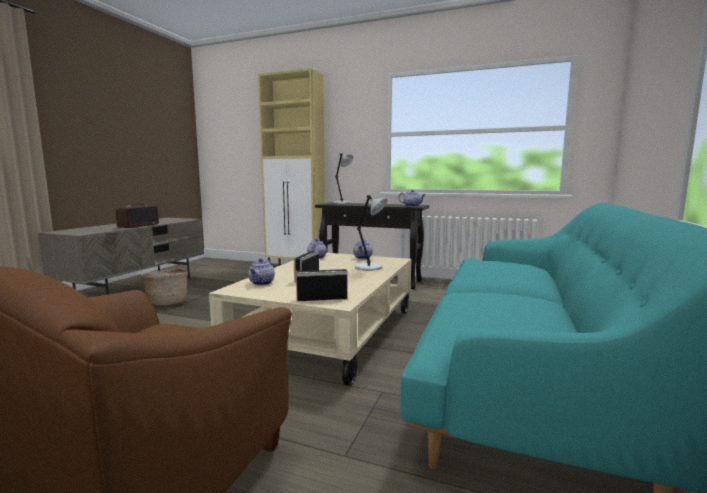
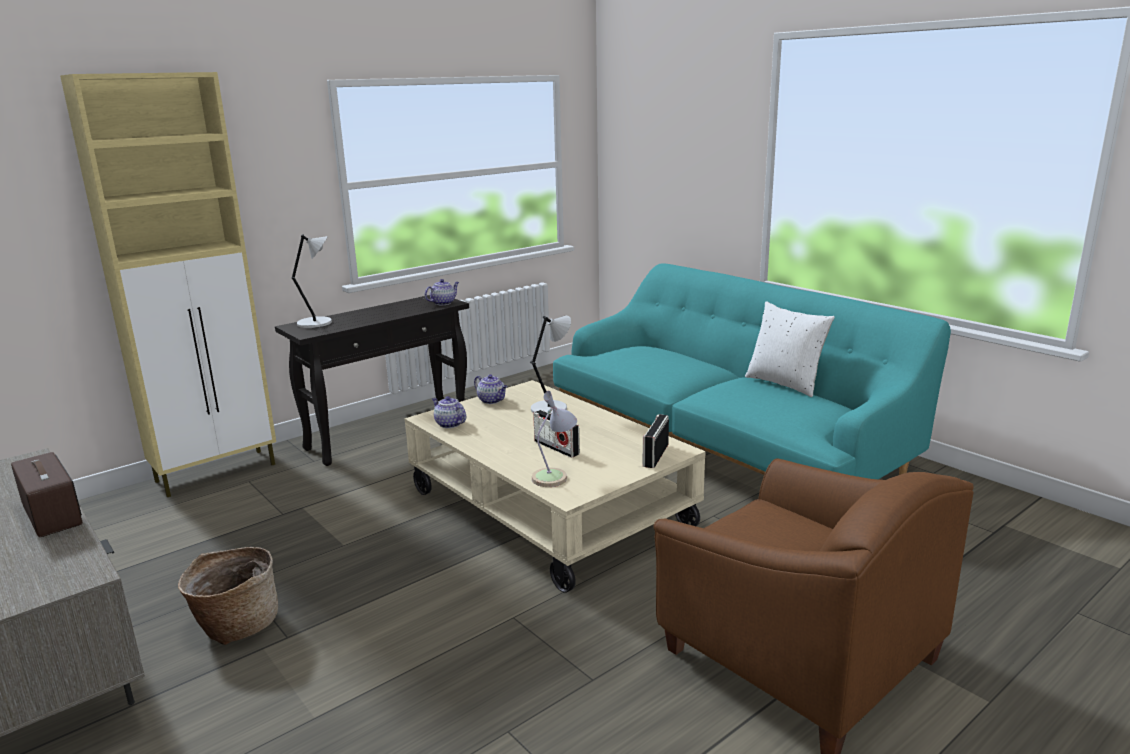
camera: 60 degrees left, 10 degrees up
(261, 283) = (555, 476): teapot -> table lamp
(560, 312) = (785, 383): none -> white pillow

